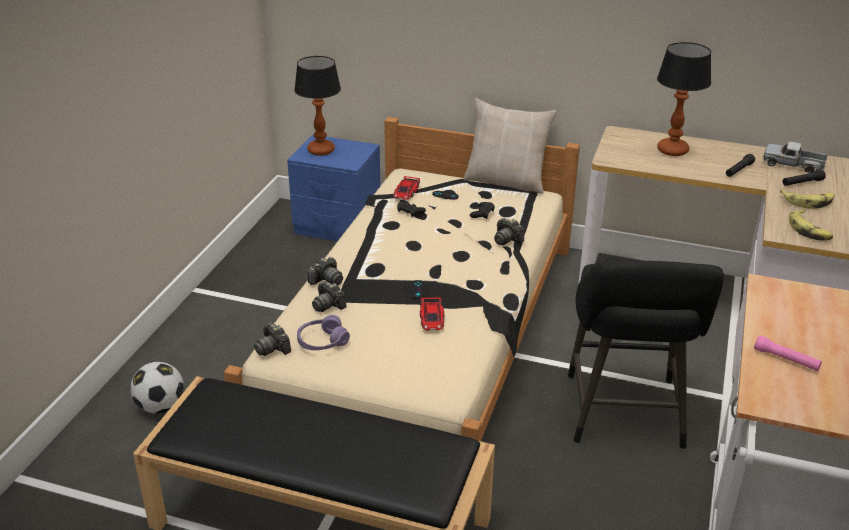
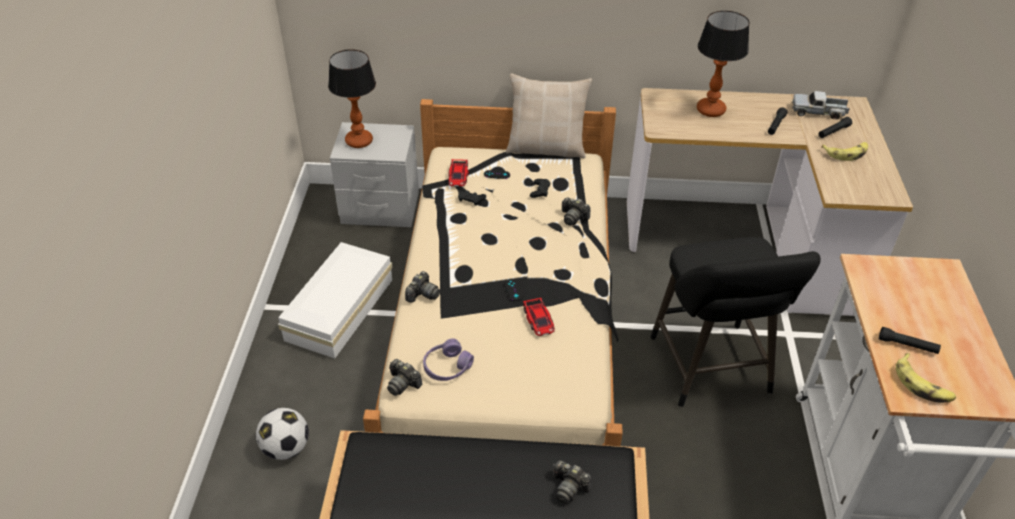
camera: 15 degrees left, 10 degrees up
(260, 302) = (337, 310): none -> white storage box
(328, 305) = (436, 323): camera -> camera (569, 487)
(338, 226) = (380, 208): blue nightstand -> grey nightstand
(786, 360) = (907, 345): pink flashlight -> black flashlight
(809, 230) = (858, 186): banana -> banana (922, 385)

